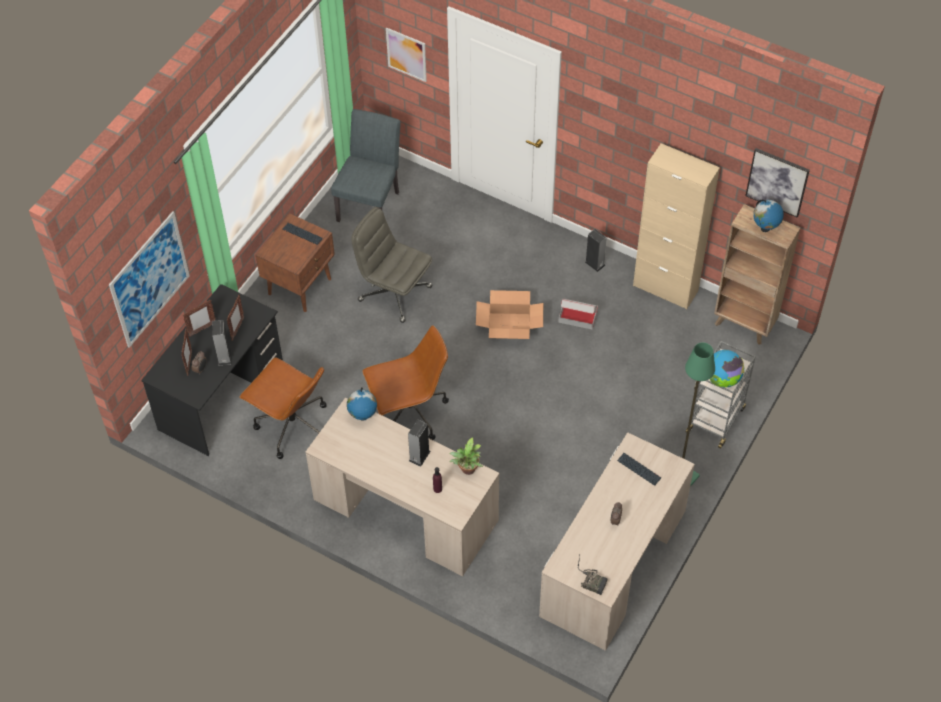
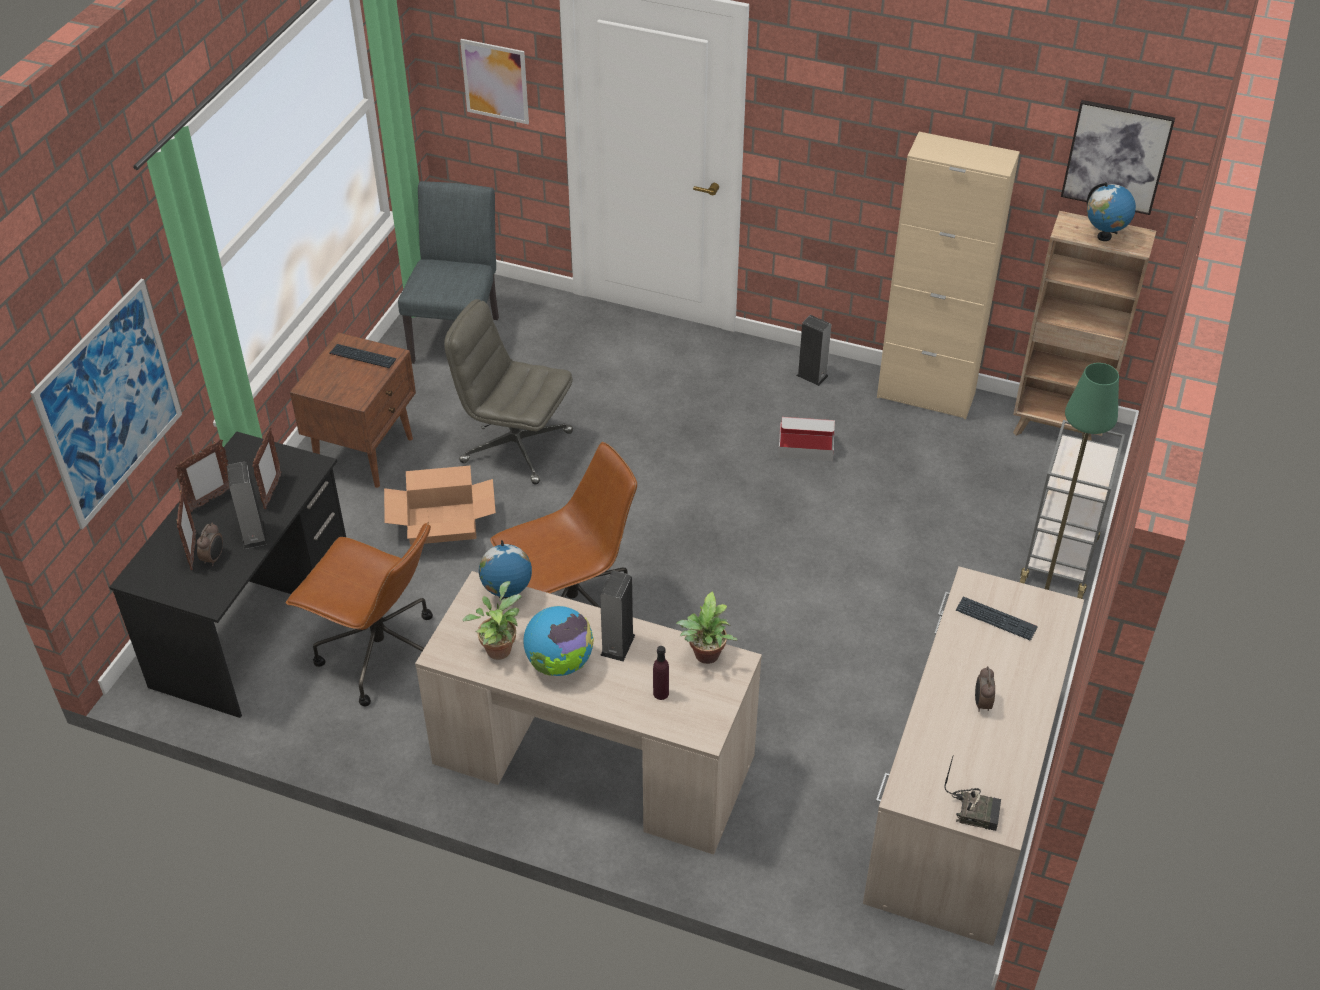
camera: 10 degrees left, 10 degrees down
(352, 448) = (498, 647): none -> potted plant
(509, 325) = (703, 470): cardboard box -> cardboard box (442, 523)
(723, 379) = (1081, 476): globe -> globe (560, 663)

